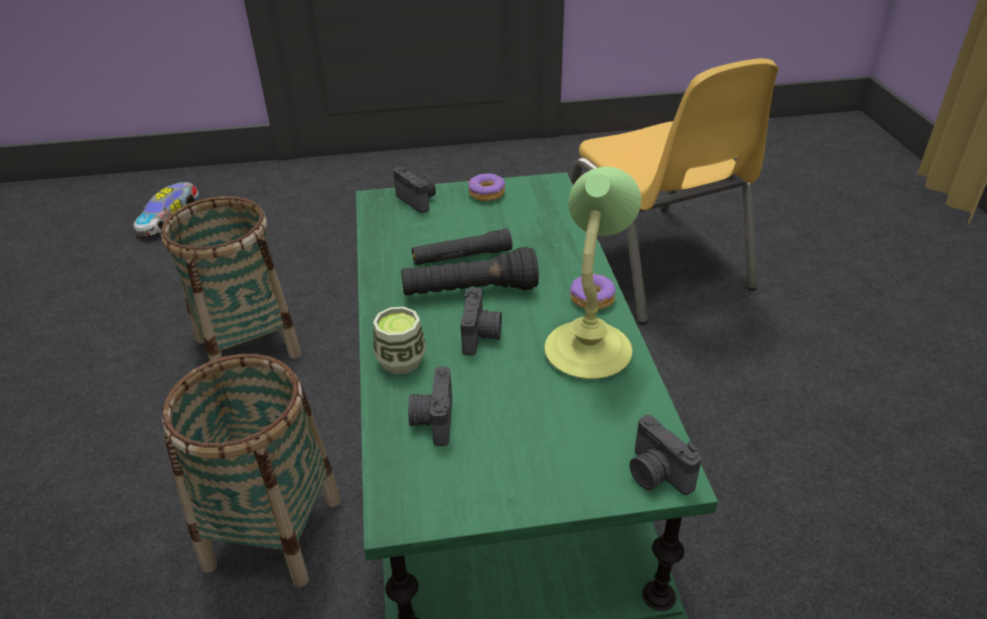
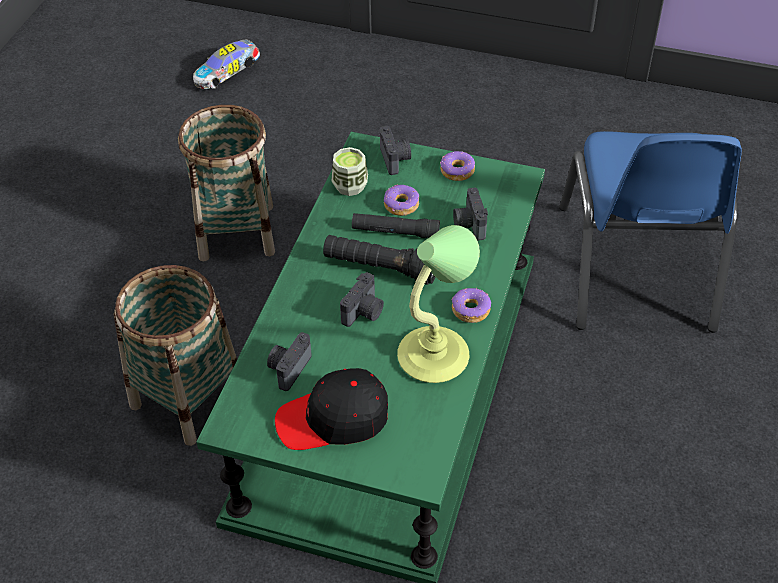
camera: 25 degrees right, 10 degrees up
(401, 361) = (294, 312): cup -> cup (350, 186)
(451, 234) = (401, 205): none -> donut
(525, 455) = (333, 419): none -> black cap
(652, 262) = (635, 268): yellow chair -> blue chair
(655, 474) = (411, 469): camera -> camera (468, 225)

